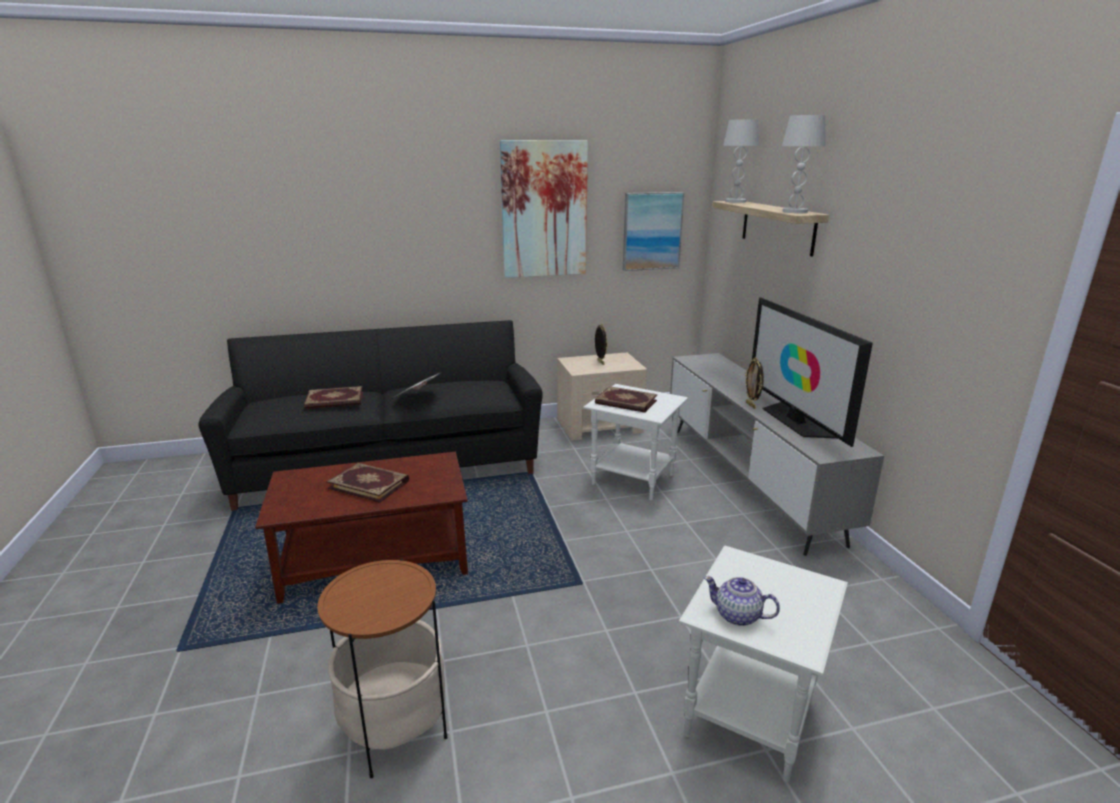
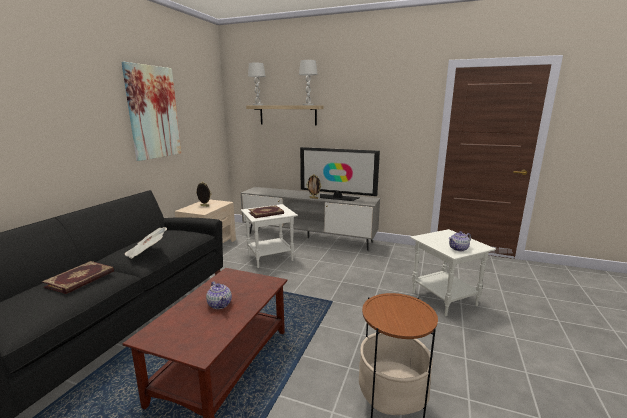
camera: 55 degrees left, 5 degrees down
(369, 484) = (220, 304): book -> teapot
(652, 231) = (205, 125): picture -> none

